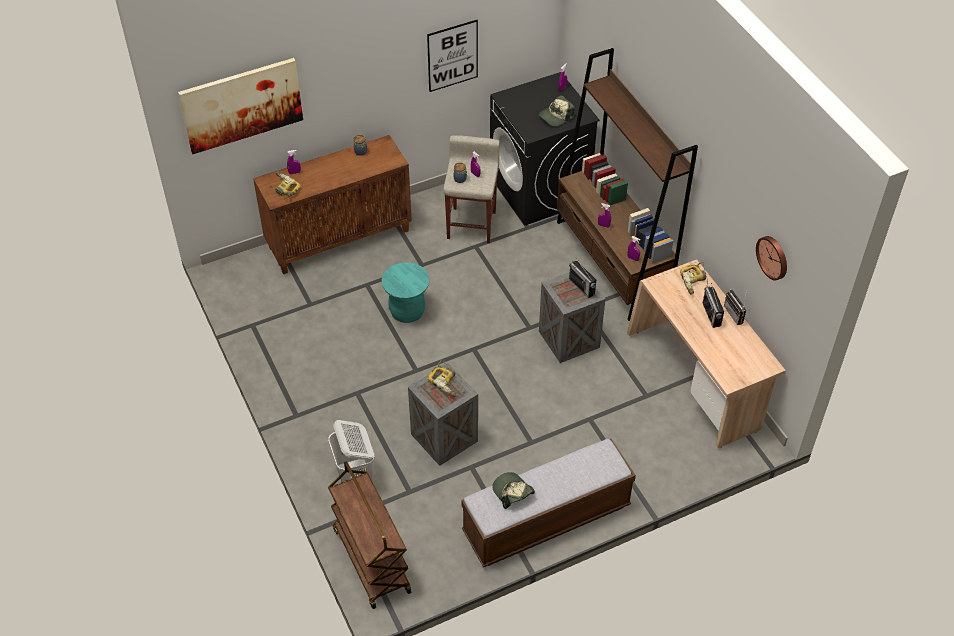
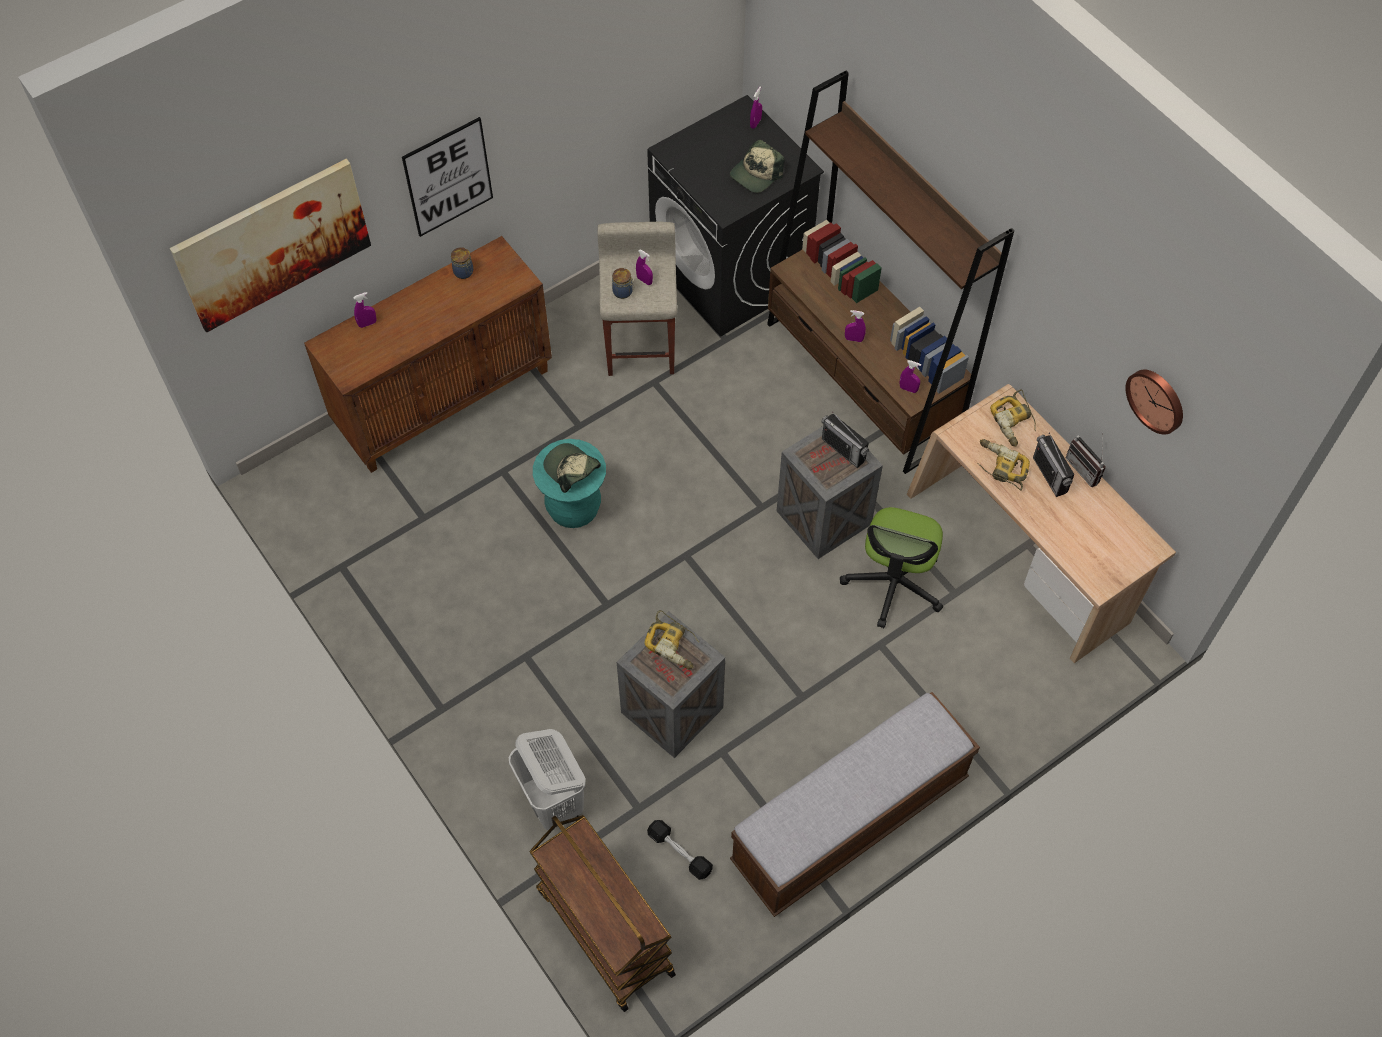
camera: 10 degrees left, 10 degrees up
(283, 188) = (355, 354): power drill -> power drill (1000, 467)
(430, 521) = (679, 852): none -> black dumbbell
(452, 55) = (587, 103): picture -> picture (448, 177)
(512, 492) = (806, 808): cap -> cap (571, 470)
(606, 385) = (893, 584): none -> office chair

